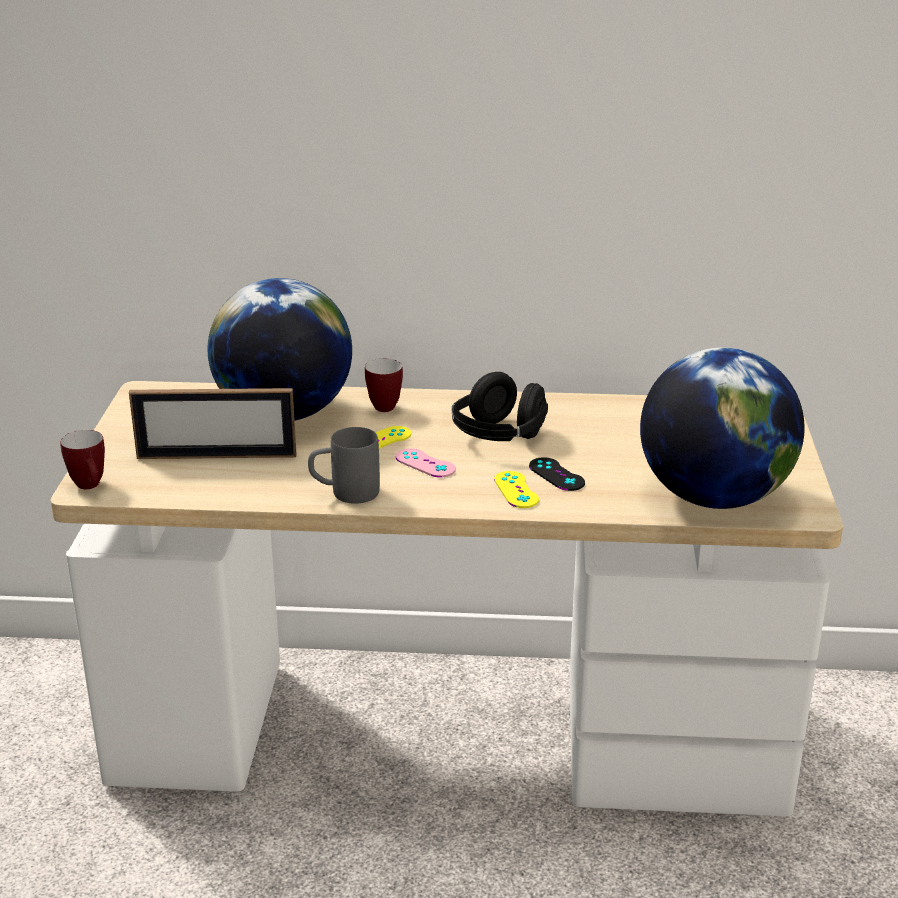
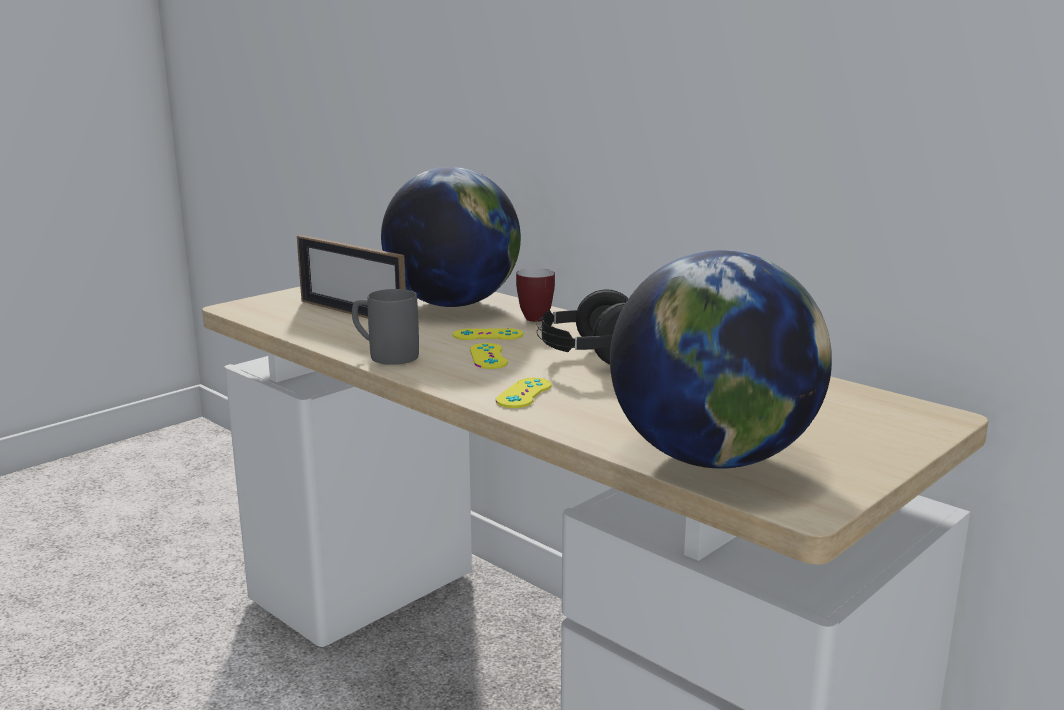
camera: 40 degrees right, 10 degrees down
(90, 487) = (240, 306): mug -> none
(425, 463) = (488, 356): pink game controller -> yellow game controller
(556, 474) = (585, 395): black game controller -> none

